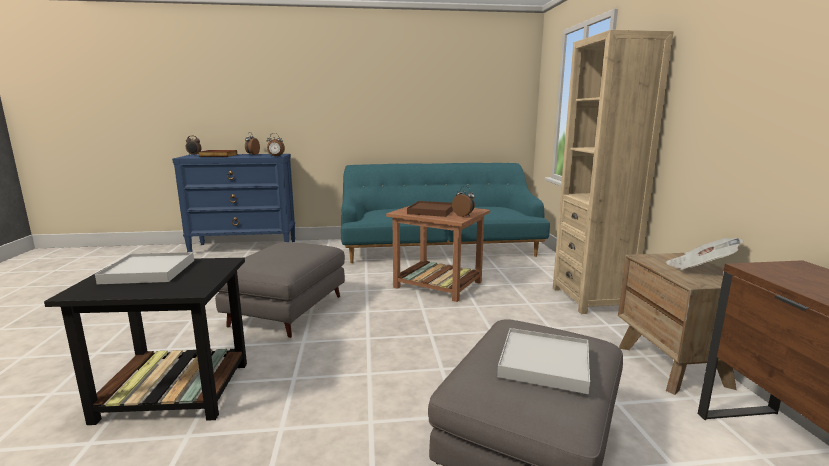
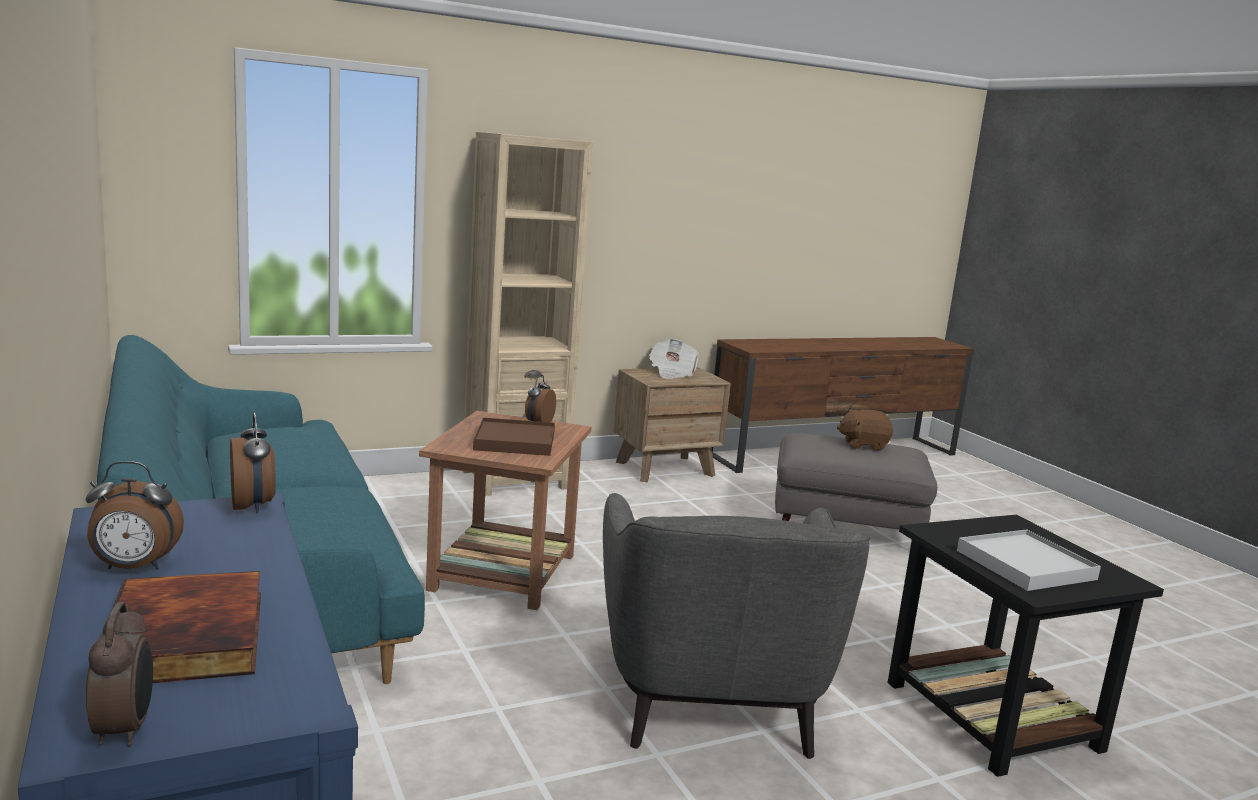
camera: 110 degrees left, 0 degrees up
(287, 311) = (711, 698): grey ottoman -> grey armchair
(544, 363) = (863, 445): white tray -> brown plush toy

